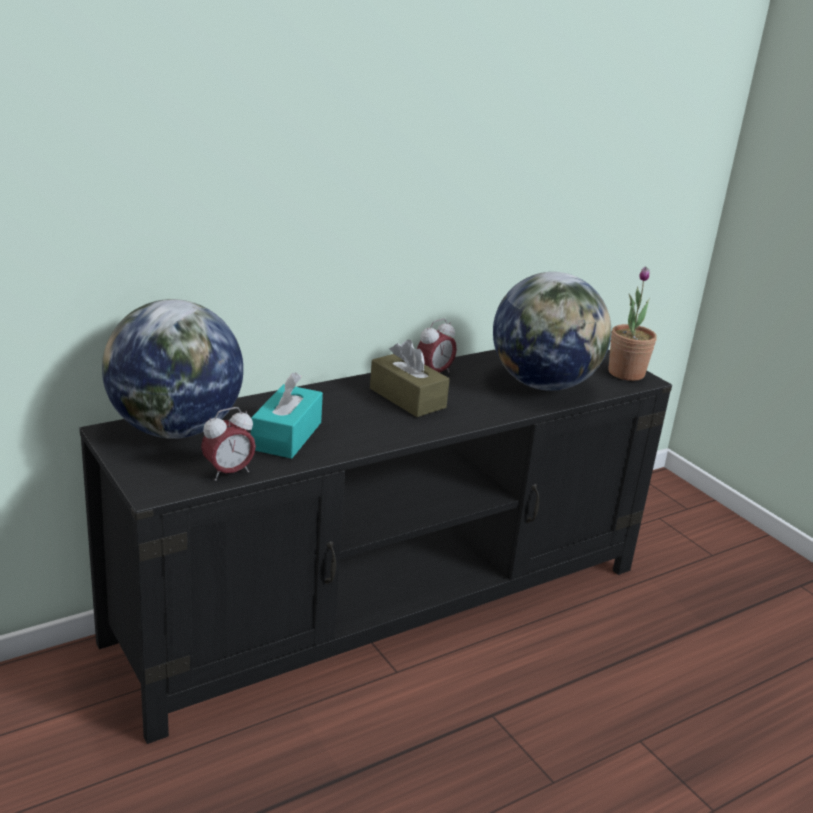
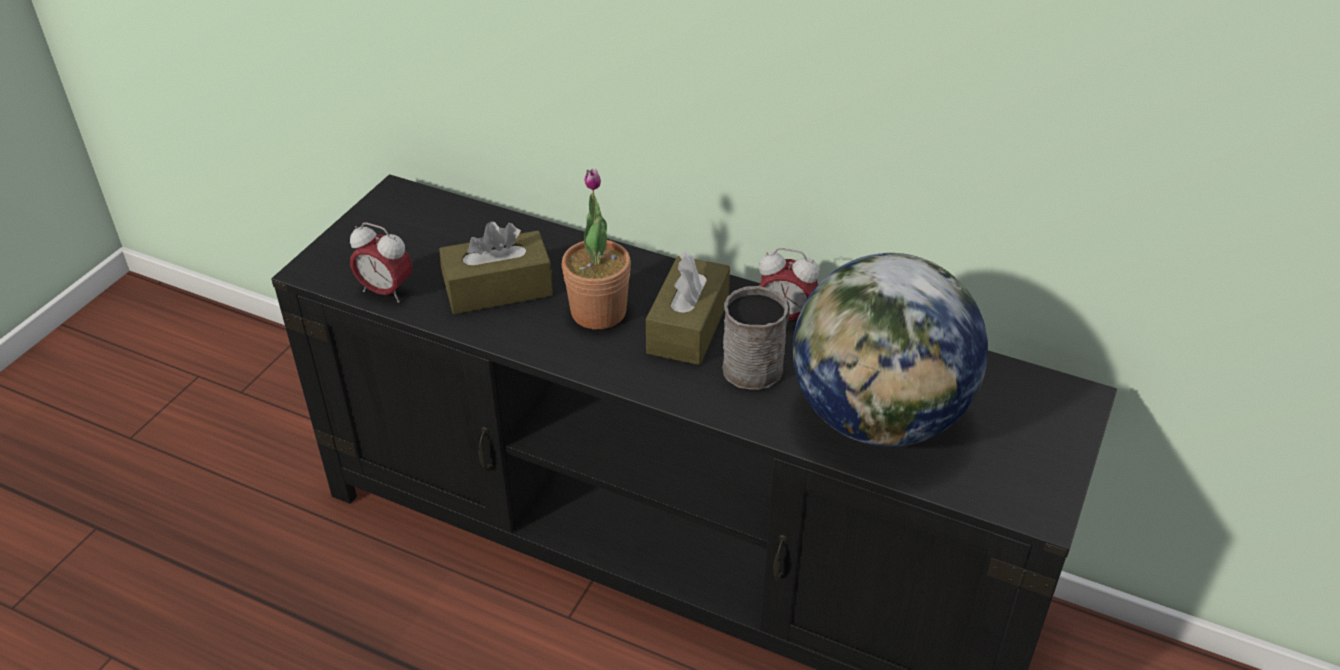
camera: 60 degrees right, 15 degrees up
(174, 430) = (436, 222): globe -> none
(286, 436) = (498, 289): turquoise tissue box -> brown tissue box
(465, 394) = (758, 364): none -> grey mug
(626, 373) = (1035, 484): potted plant -> potted plant (598, 312)

